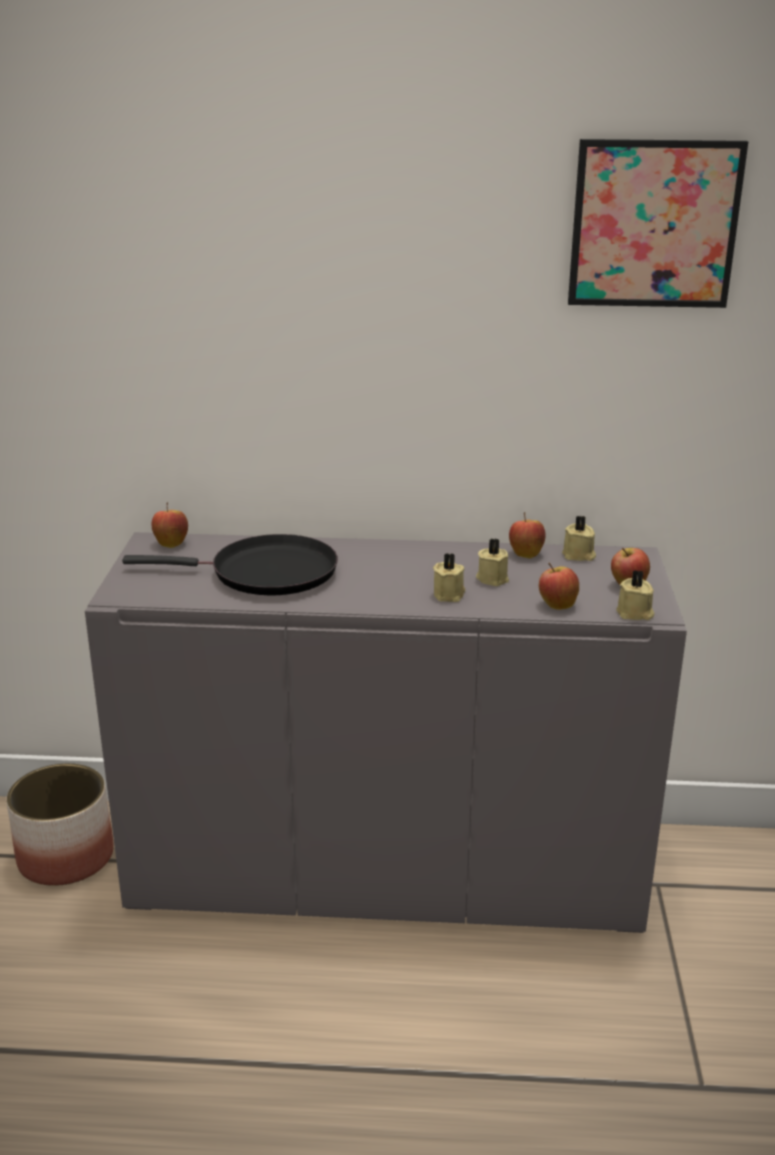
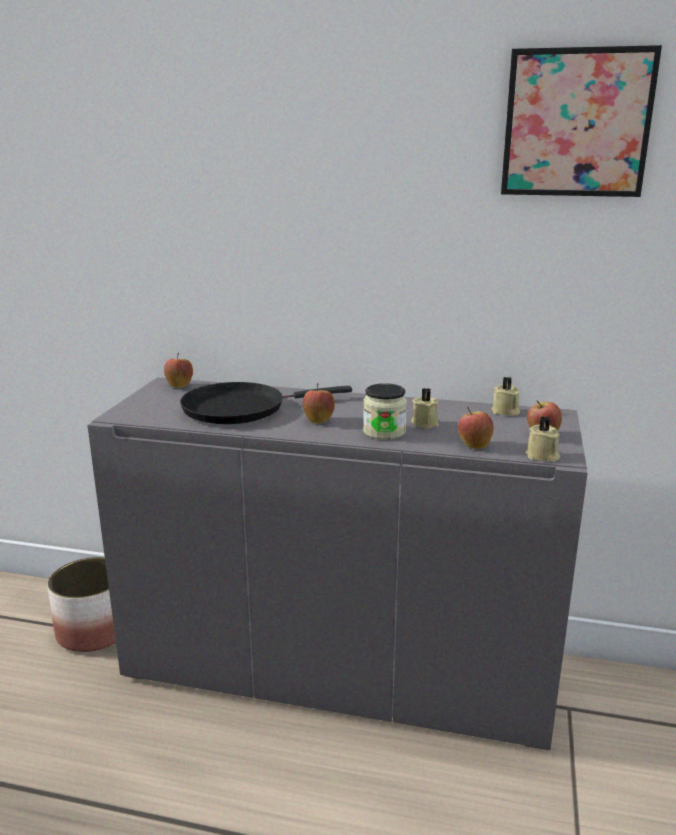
camera: 10 degrees right, 5 degrees down
(265, 573) = (240, 408): black frying pan -> black frying pan turned 150 degrees clockwise
(450, 594) = (384, 432): beige candle -> jar
(526, 554) = (460, 408): apple -> apple (318, 420)

